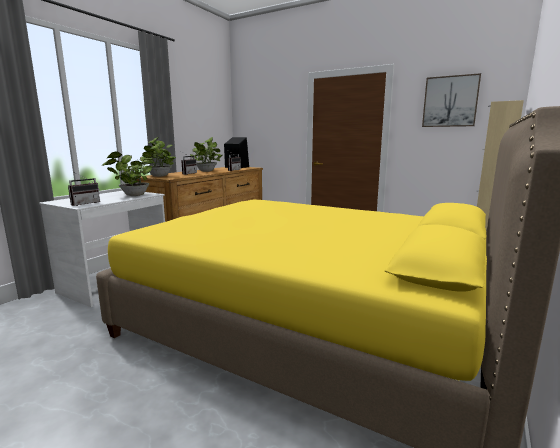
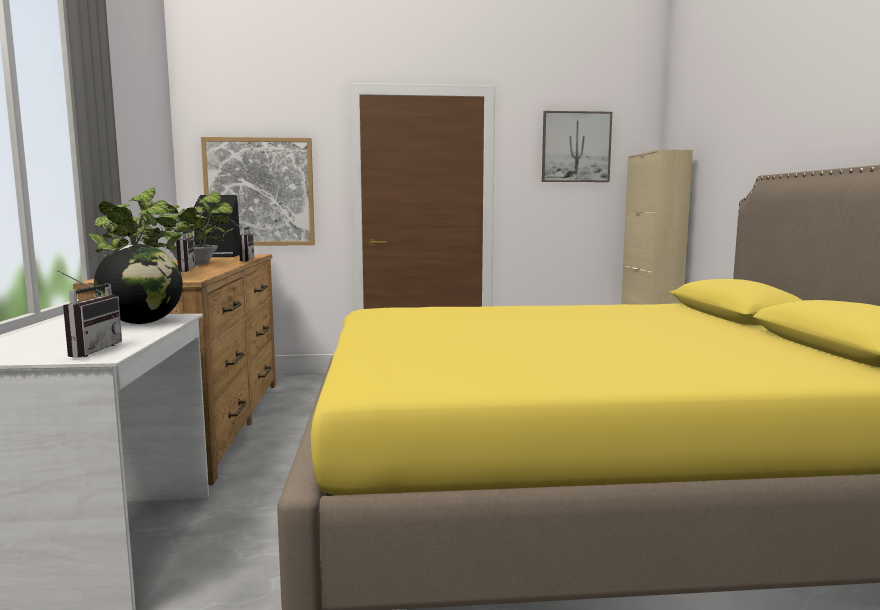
camera: 35 degrees left, 5 degrees down
(133, 195) = (142, 323): potted plant -> globe
(265, 135) = (259, 192): none -> picture

